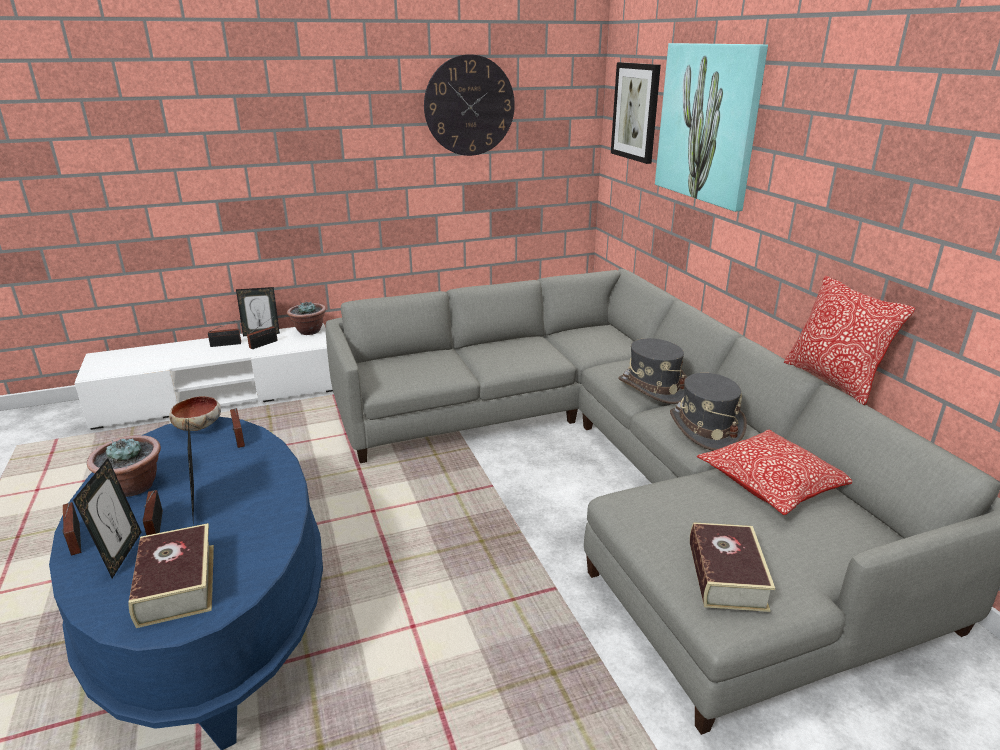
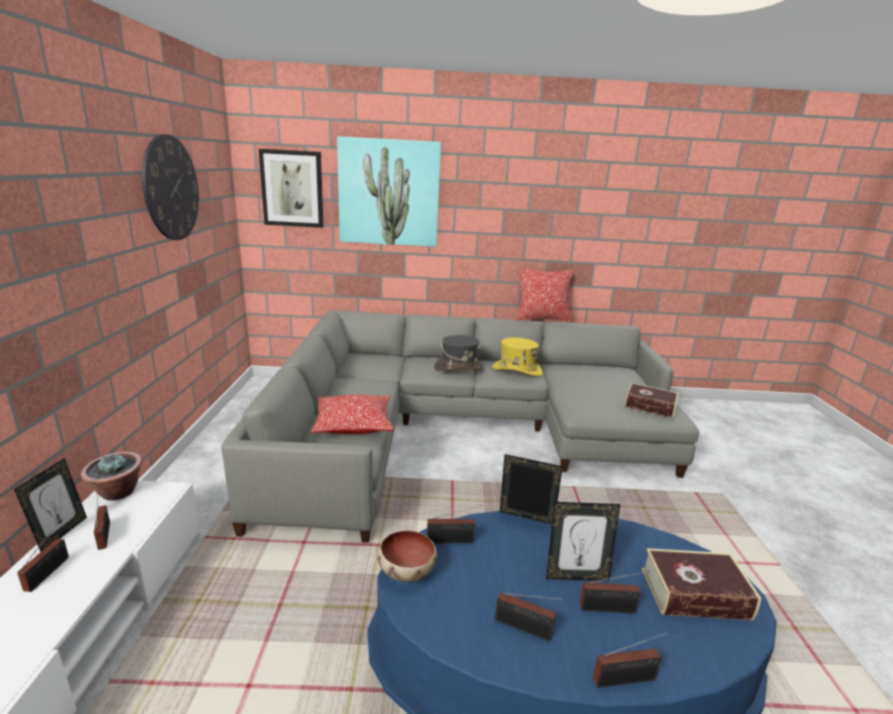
camera: 70 degrees left, 5 degrees down
(121, 554) = (652, 635): picture frame -> picture frame (525, 520)
(133, 487) = (526, 629): potted plant -> radio
(705, 429) = (516, 370): grey hat -> yellow hat
(772, 484) = (577, 374): pillow -> pillow (353, 425)

